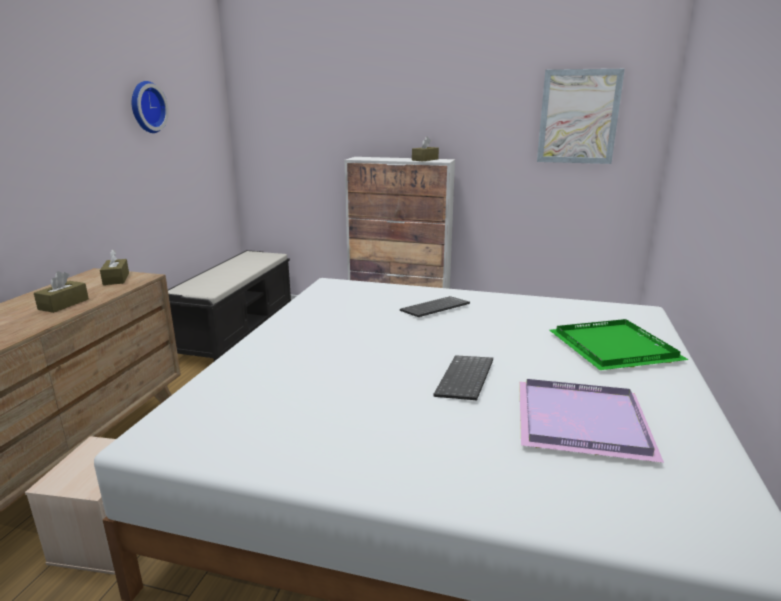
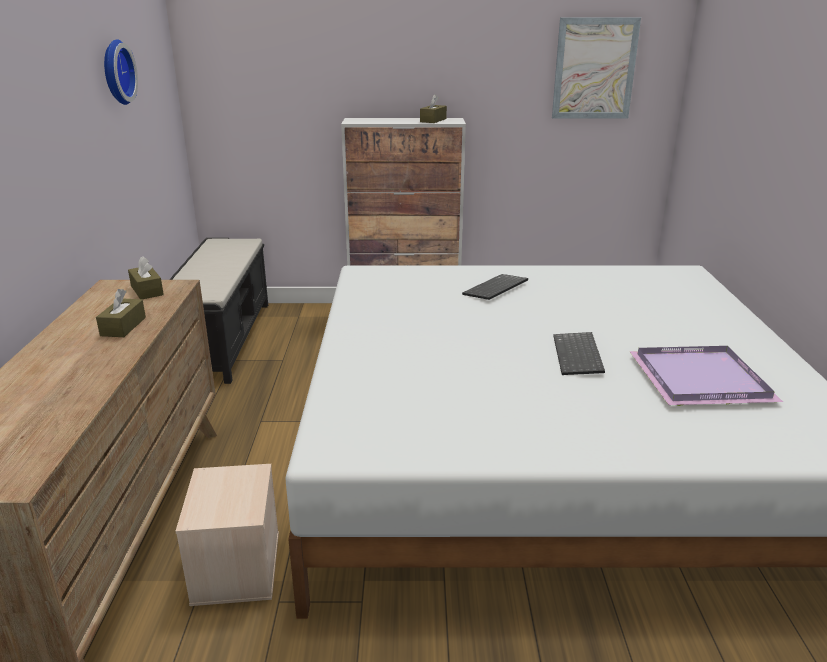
camera: 15 degrees left, 5 degrees up
(616, 348) = (688, 310): green tray -> none

